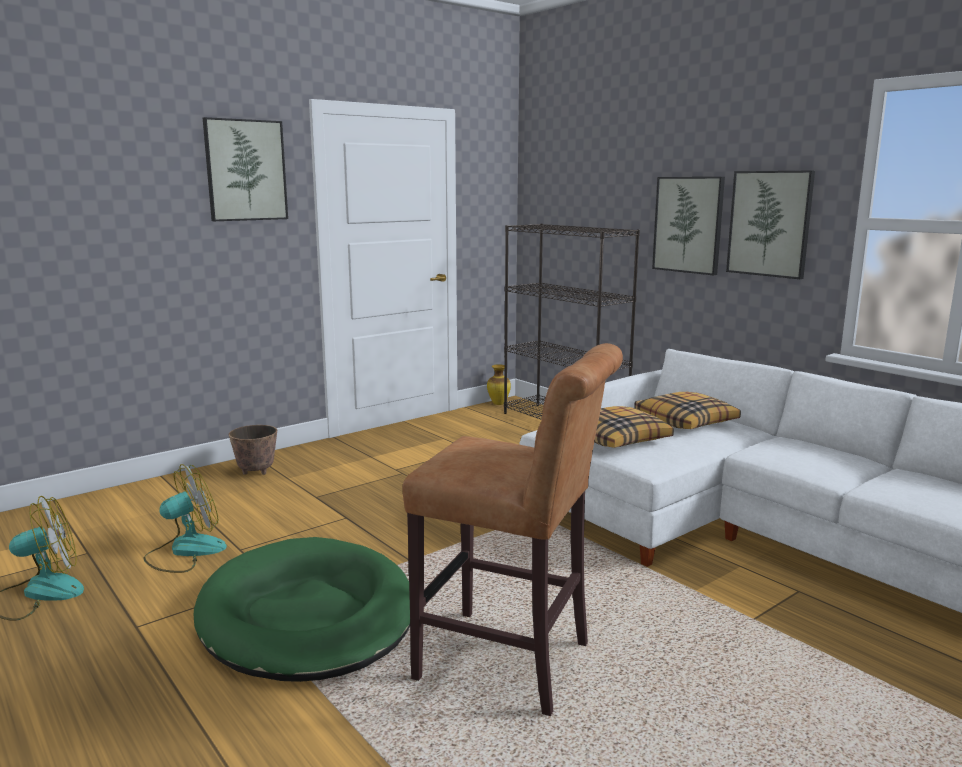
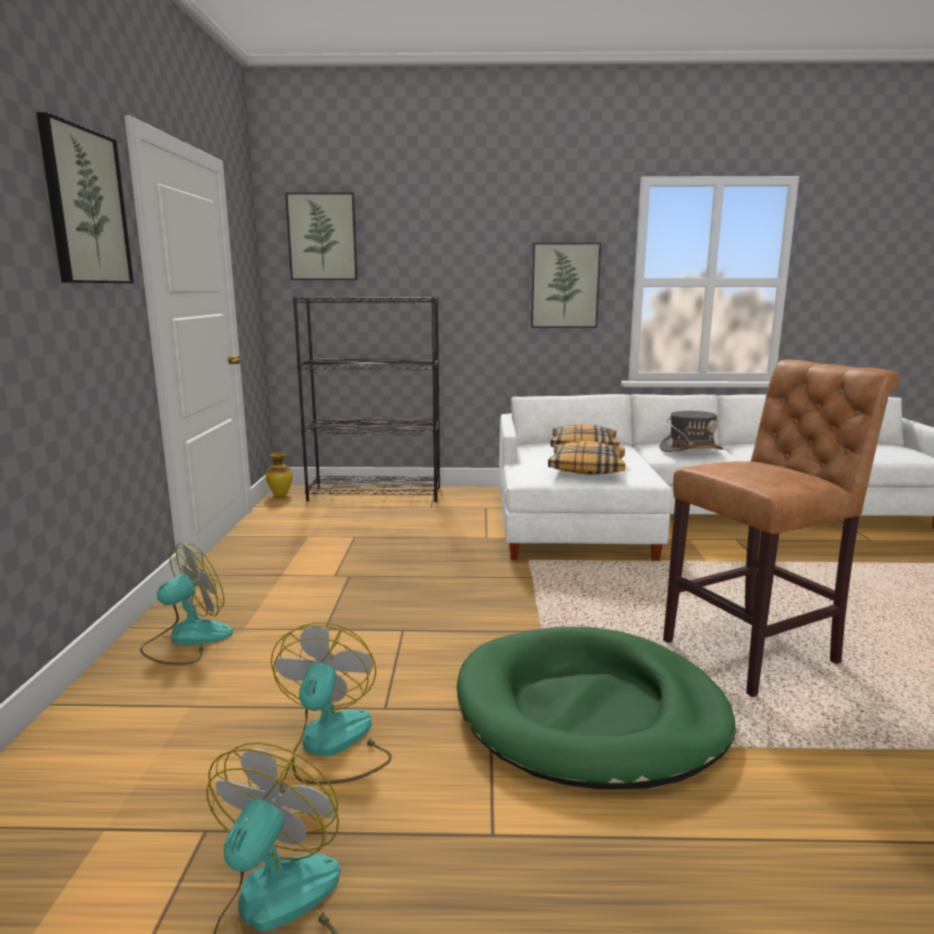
camera: 50 degrees left, 0 degrees up
(256, 472) = (187, 640): planter -> fan
(688, 225) = (487, 290): picture -> picture (322, 237)
(802, 456) = (690, 449): none -> grey hat

